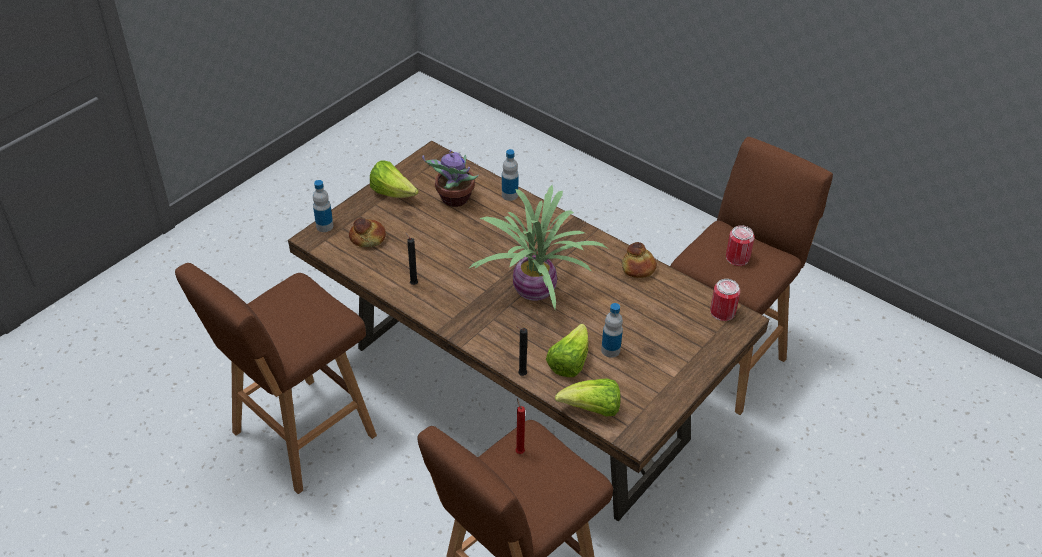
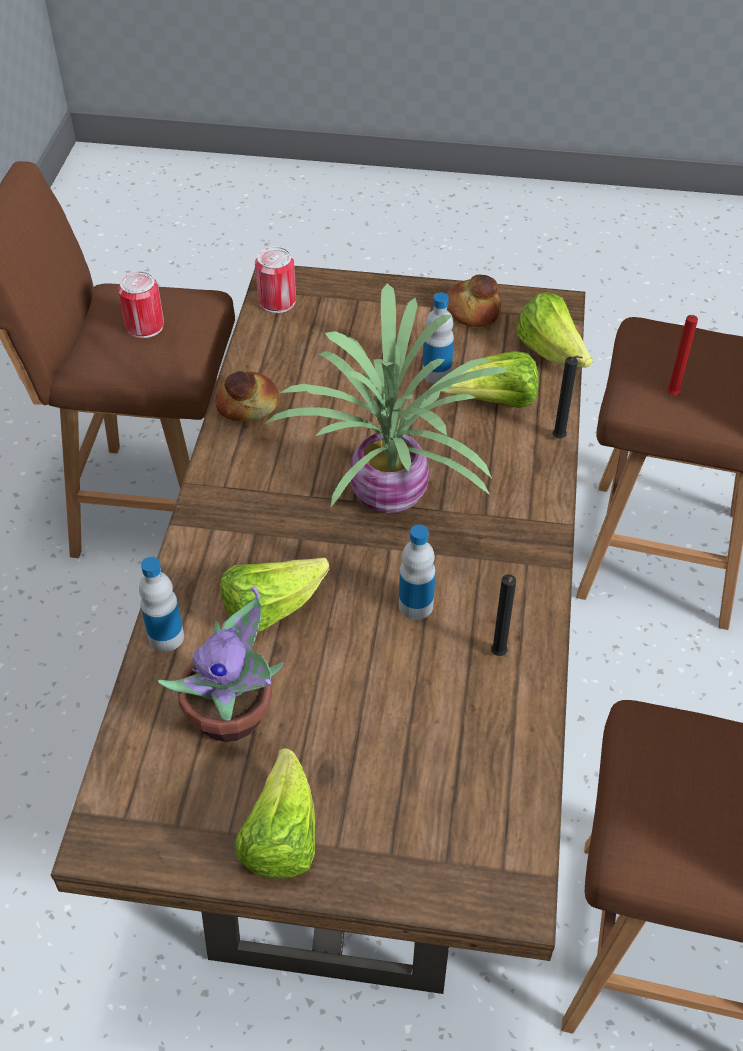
camera: 120 degrees left, 5 degrees up
(324, 226) = (467, 899): bottle -> bottle (416, 605)
(368, 238) = (443, 795): bread -> bread (472, 311)
(498, 228) = (271, 609): none -> lettuce

